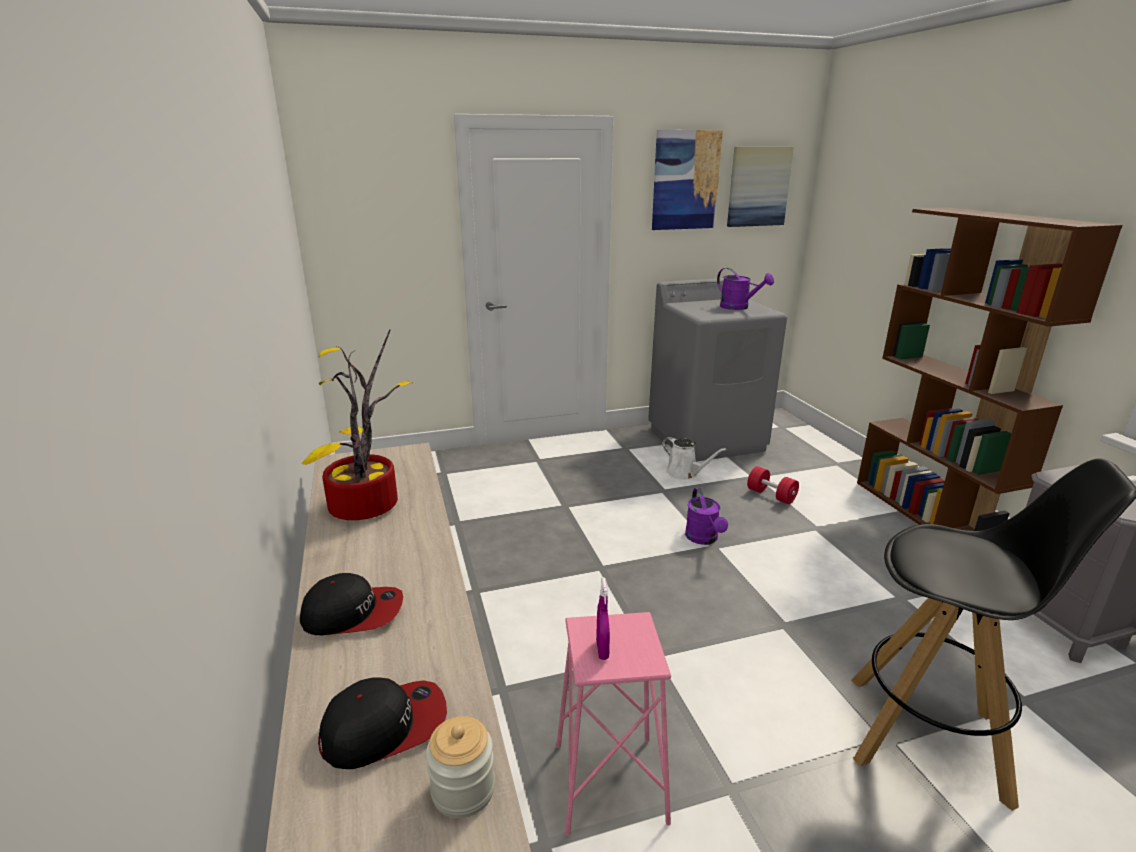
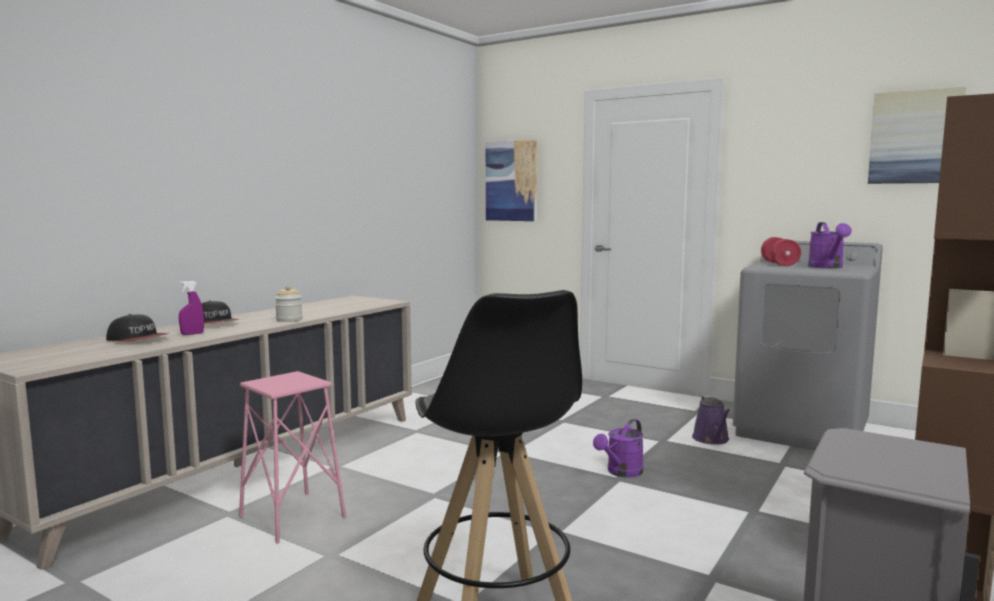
camera: 50 degrees right, 15 degrees down
(367, 508) = (312, 308): potted plant -> none
(463, 790) = (107, 352): jar -> jar (289, 320)
(602, 650) = (275, 380): purple spray bottle -> purple spray bottle (192, 334)
(685, 180) = (808, 133): picture -> picture (511, 181)
(685, 473) = (712, 439): white watering can -> purple watering can
(771, 495) = (765, 479): red dumbbell -> red dumbbell (779, 264)

